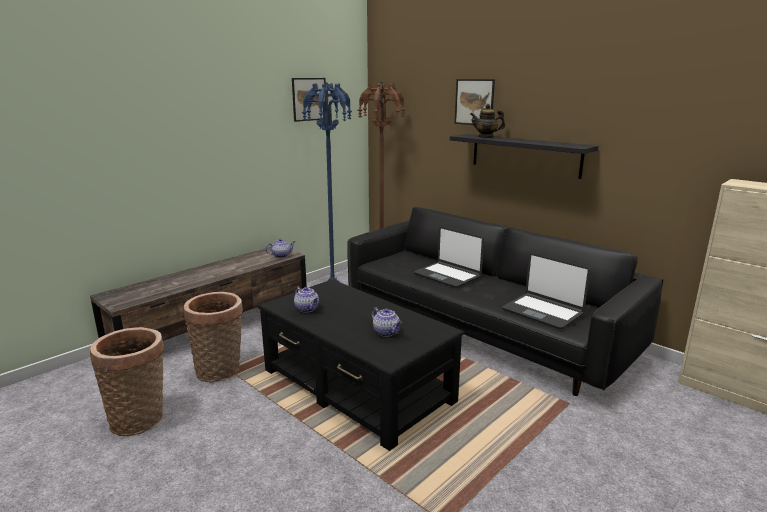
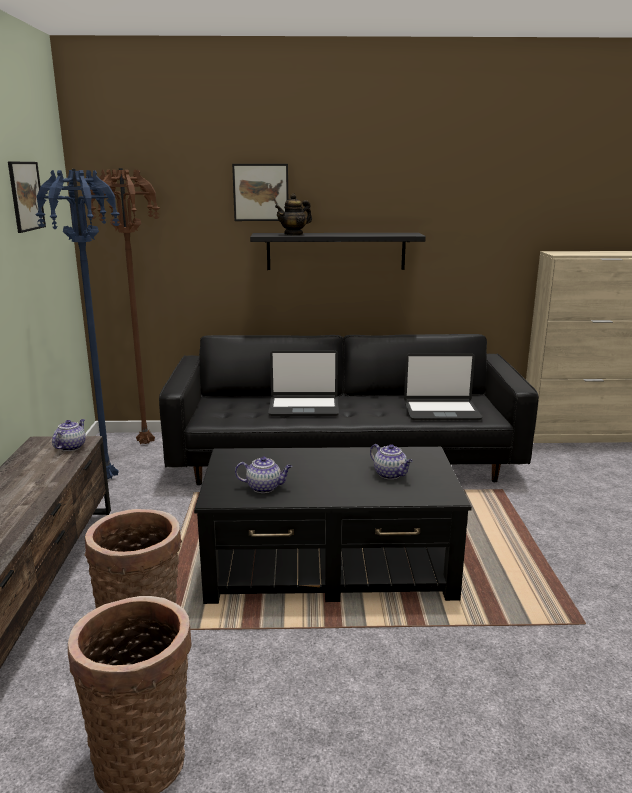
camera: 45 degrees left, 0 degrees up
(387, 332) = (390, 474): teapot -> teapot turned 45 degrees clockwise

